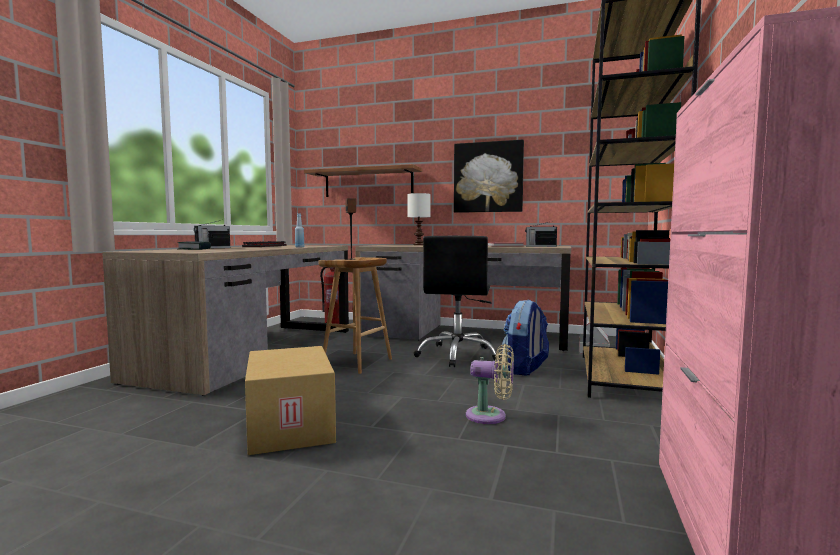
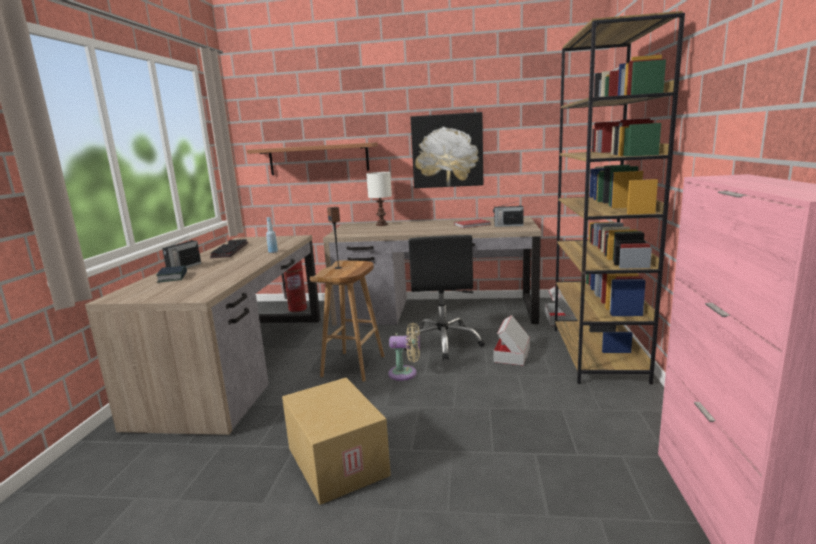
camera: 10 degrees left, 10 degrees up
(490, 416) = (507, 420): beige fan -> beige fan (406, 373)
(525, 369) = (512, 354): backpack -> cardboard box

